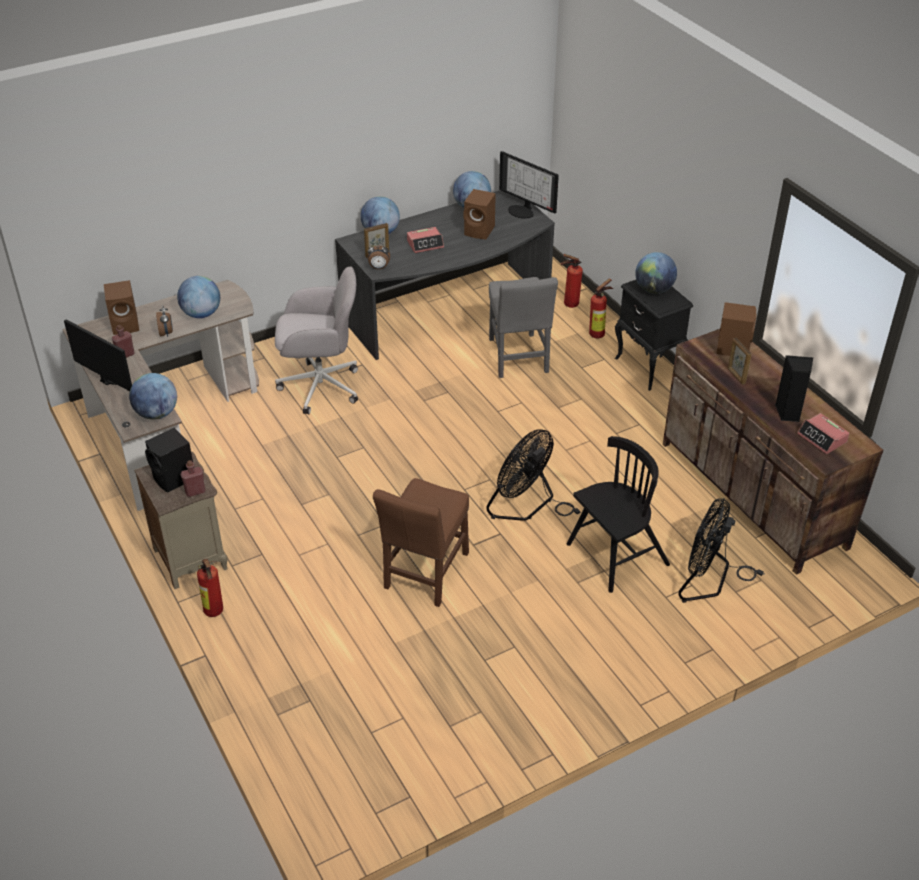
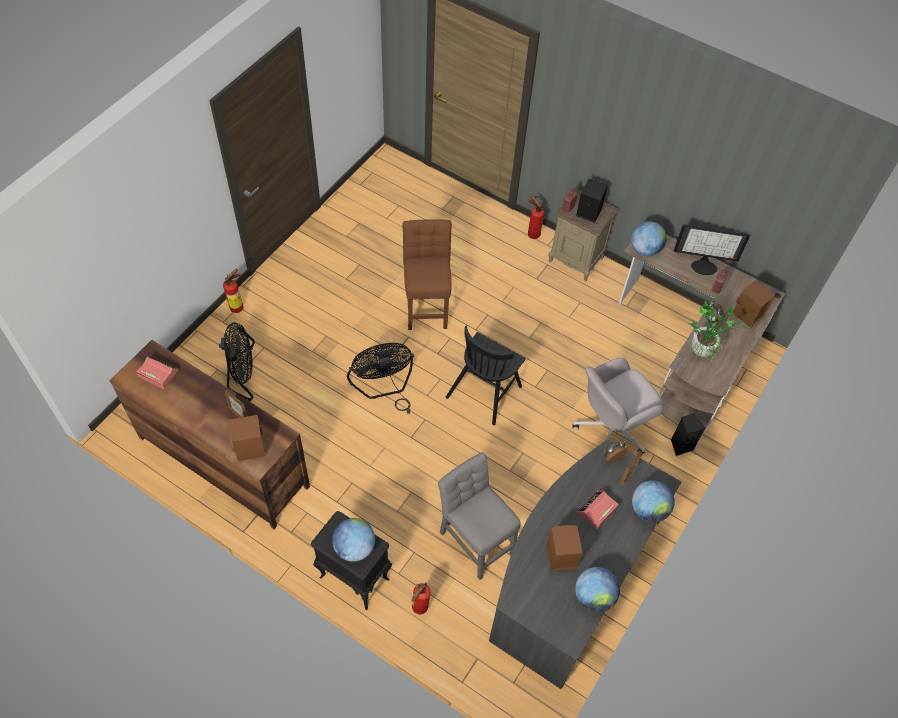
camera: 150 degrees right, 15 degrees up
(201, 314) = (705, 348): globe -> potted plant
(523, 211) = (538, 614): monitor -> none
(532, 502) = (386, 387): black fan -> black fan turned 120 degrees counterclockwise
(568, 304) = (467, 644): fire extinguisher -> fire extinguisher (238, 307)
(613, 556) = (310, 364): black chair -> black chair (486, 388)
(788, 413) = (188, 390): black speaker -> black speaker (680, 446)

